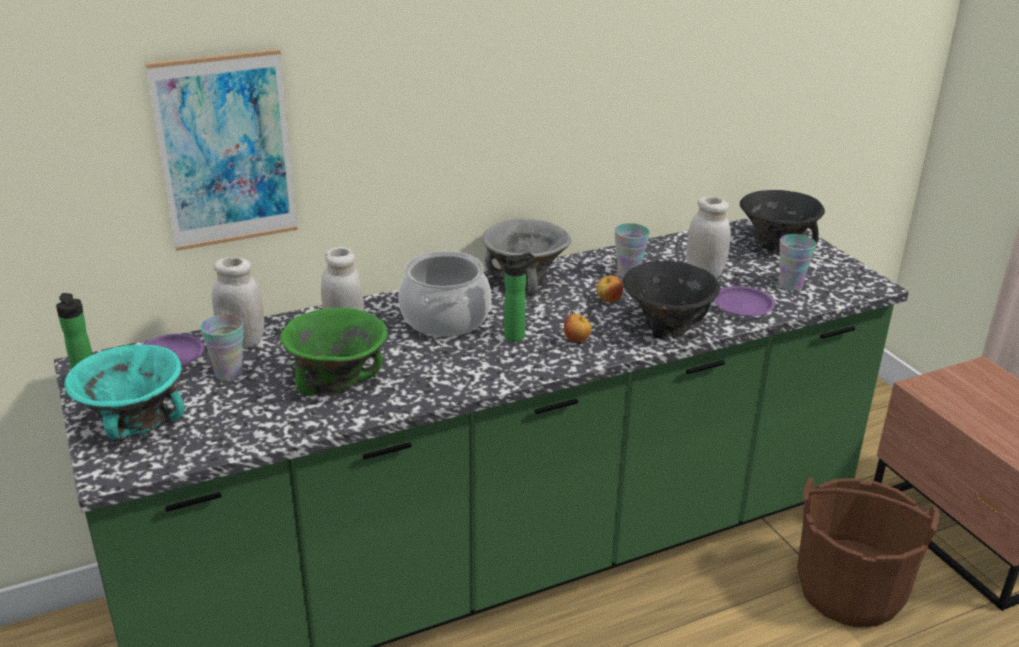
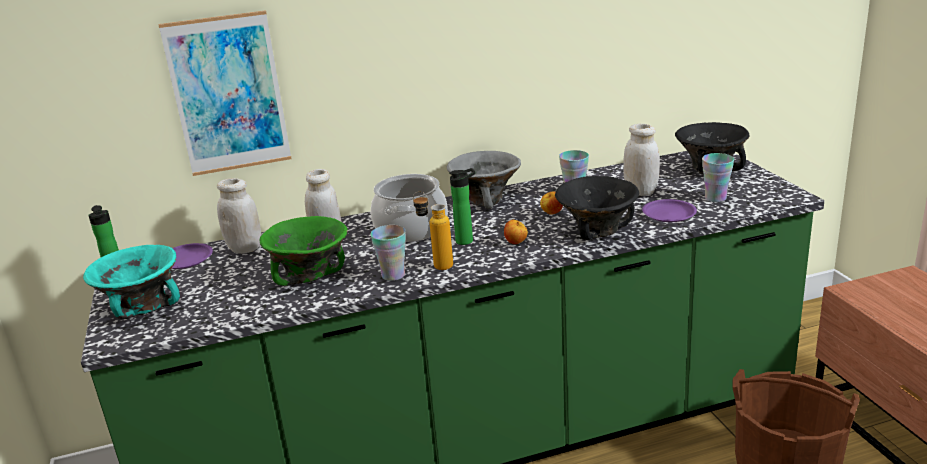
camera: 10 degrees right, 5 degrees down
(229, 373) = (226, 271): cup -> cup (393, 275)
(489, 369) = (436, 265): none -> bottle

